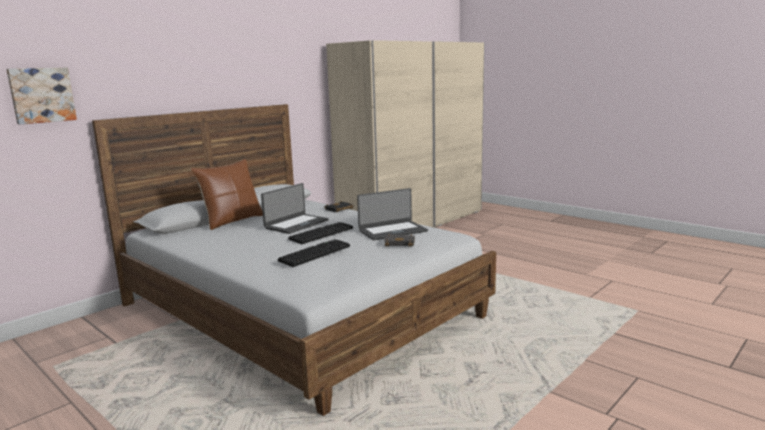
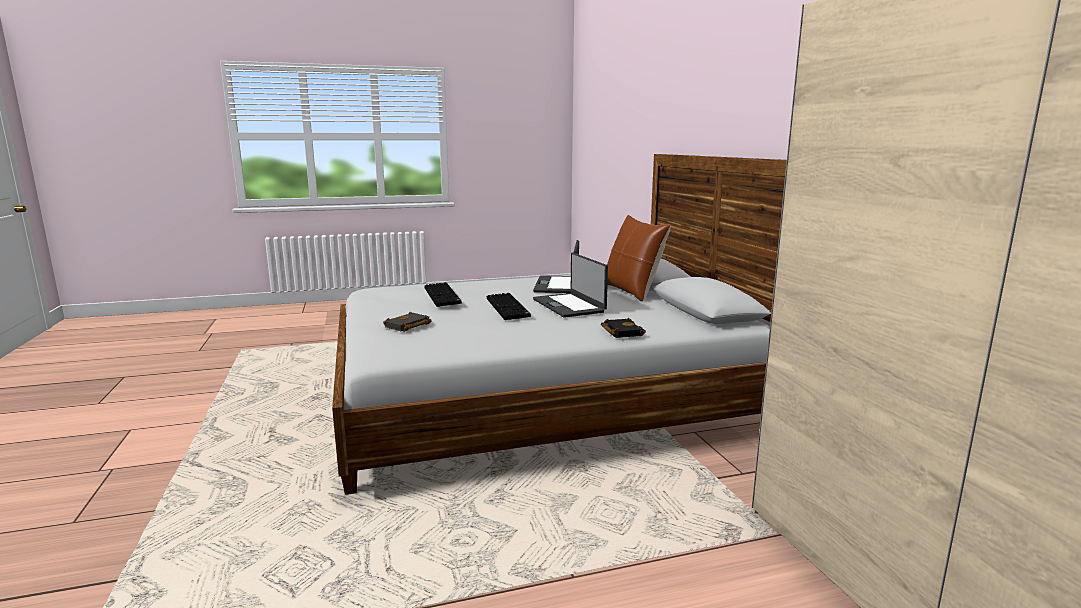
camera: 120 degrees right, 0 degrees up
(42, 95) = (646, 127): picture -> none
(392, 231) = (460, 333): laptop -> laptop (558, 285)

